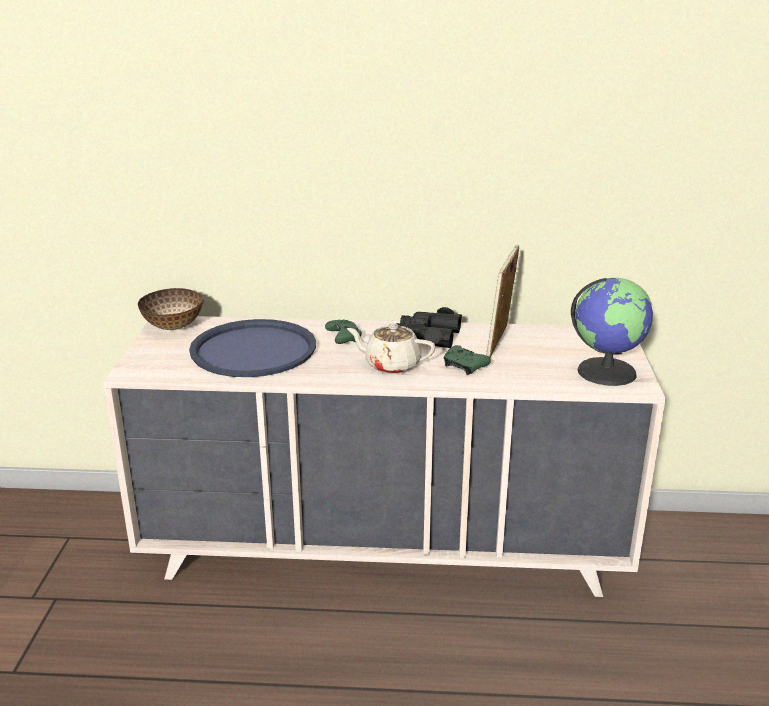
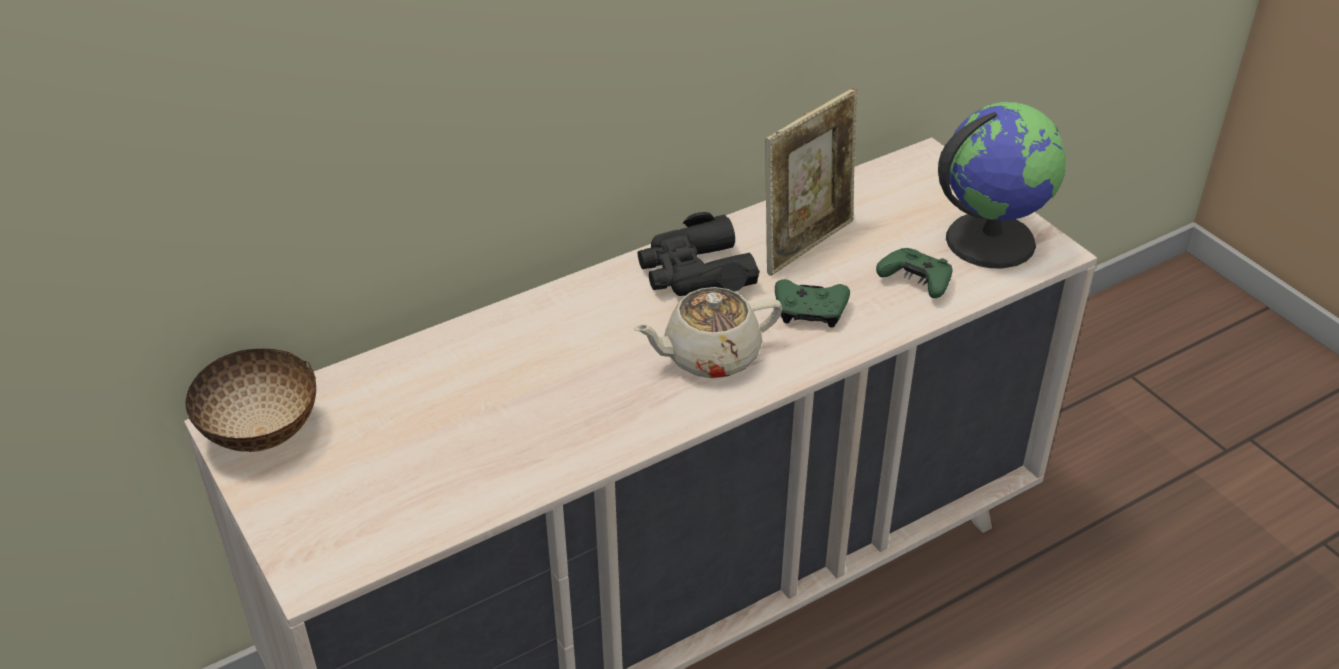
camera: 35 degrees left, 15 degrees up
(254, 350) = (466, 422): blue tray -> none
(344, 338) = (579, 331): green game controller -> green game controller (916, 281)
(499, 343) = (807, 244): picture frame -> picture frame turned 120 degrees counterclockwise

